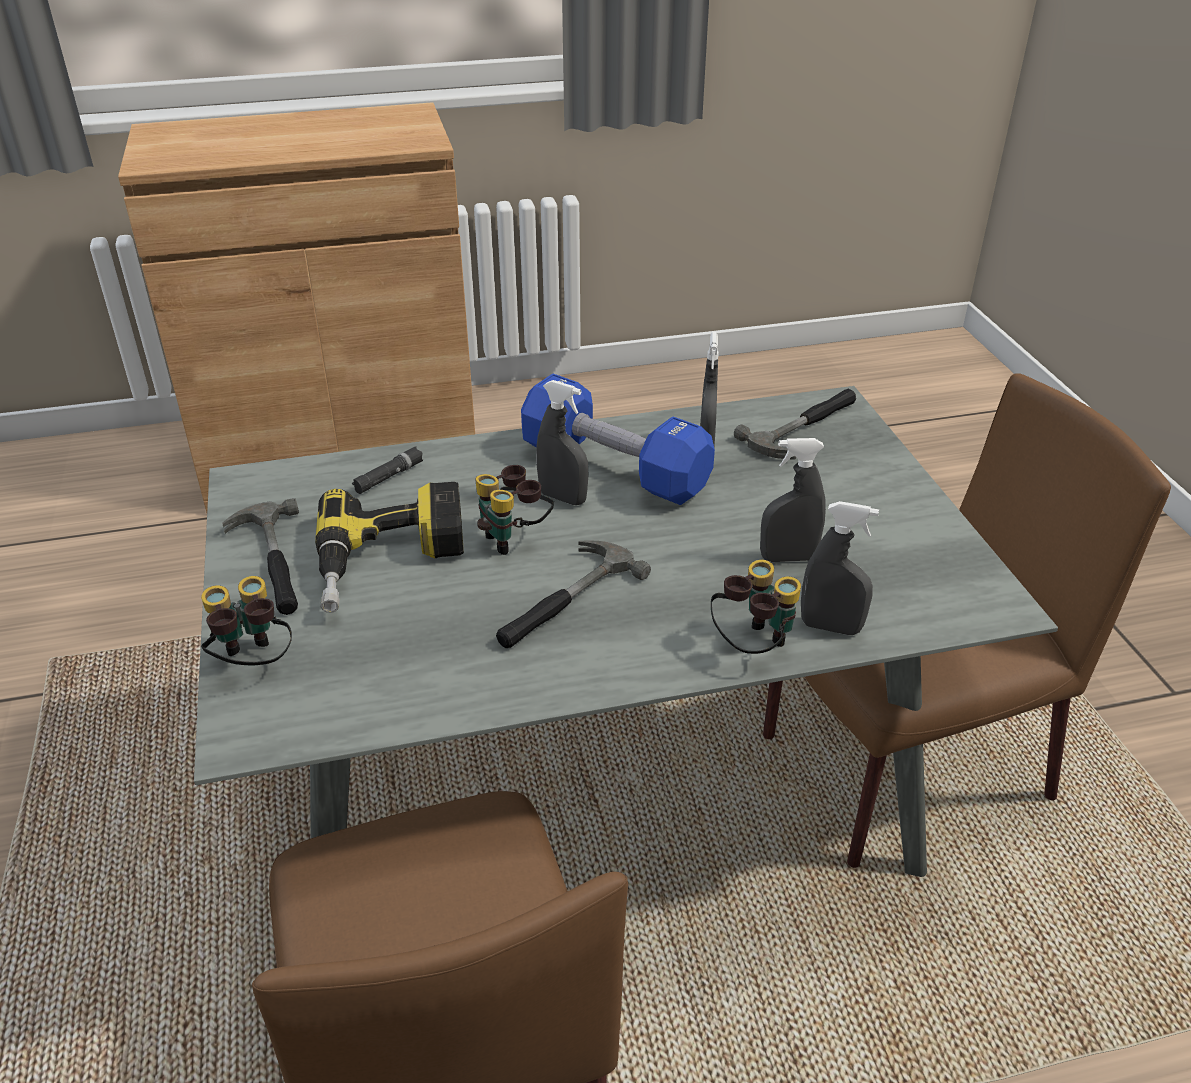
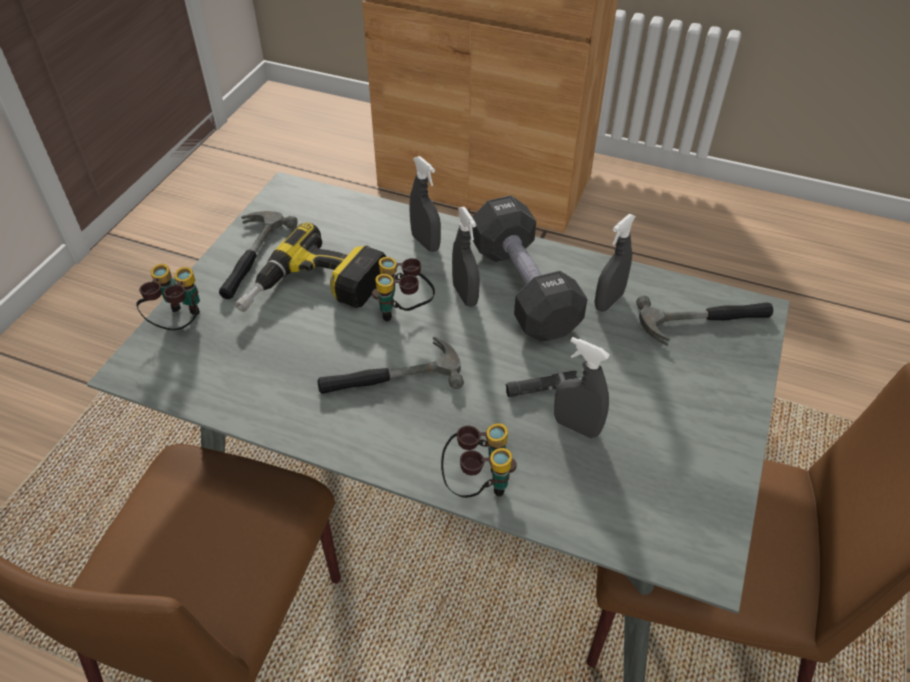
camera: 35 degrees right, 10 degrees up
(389, 477) = (371, 225): black flashlight -> black flashlight (541, 388)
(614, 468) = (523, 288): blue dumbbell -> black dumbbell
(830, 627) = (550, 501): grey spray bottle -> grey spray bottle (425, 243)

